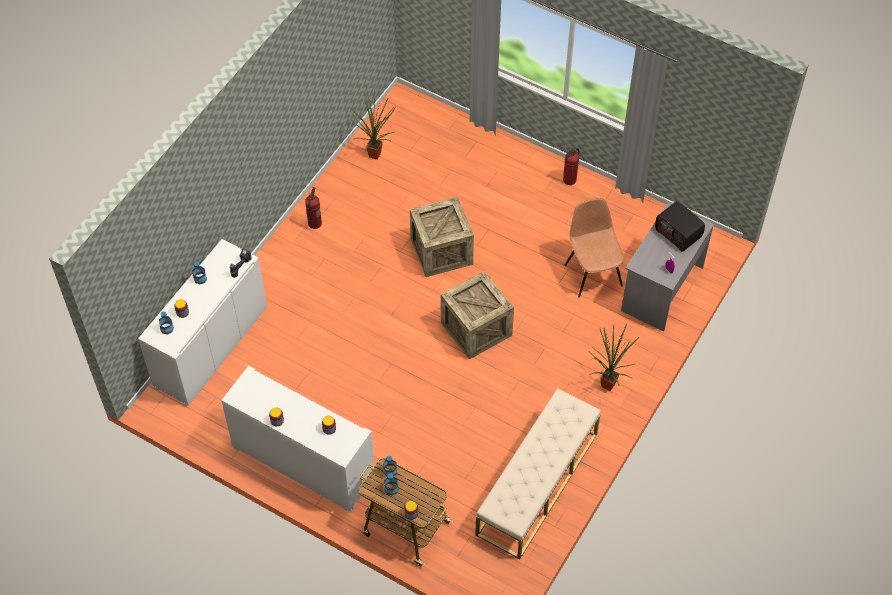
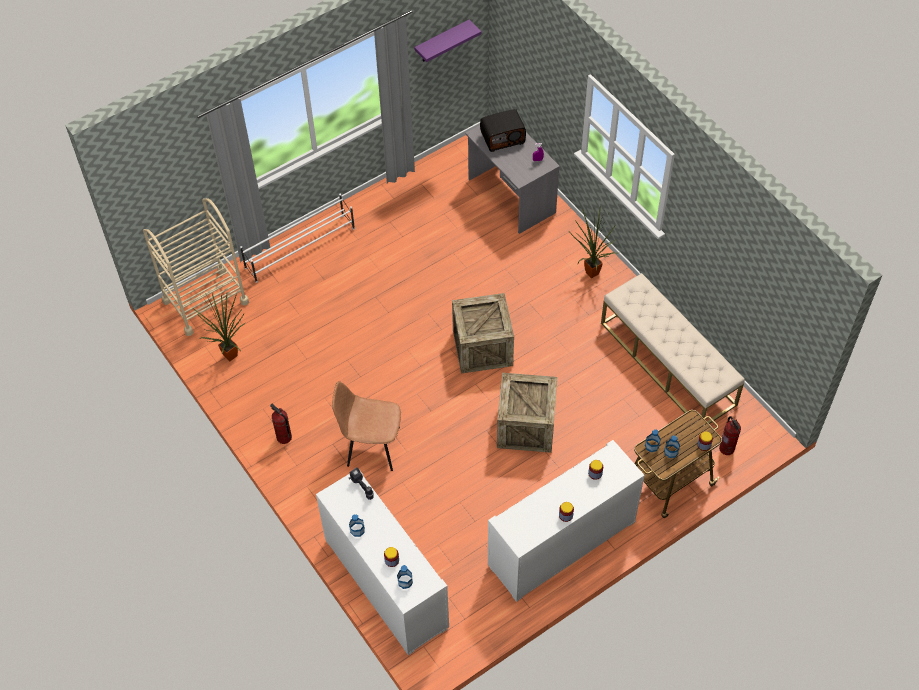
camera: 65 degrees left, 0 degrees up
(419, 116) = (205, 301): none -> beige cart
(441, 251) = (379, 343): crate -> crate (526, 426)
(510, 156) = (301, 248): none -> white shoe rack
(569, 180) = (356, 214): fire extinguisher -> fire extinguisher (727, 448)
(593, 274) = (469, 238): brown chair -> brown chair (371, 446)
(710, 120) = (442, 42): none -> purple shelf

